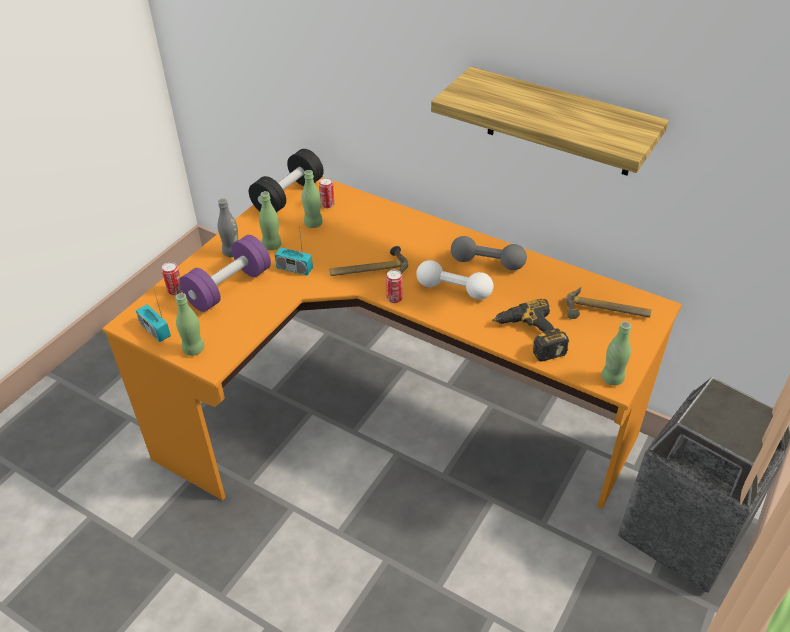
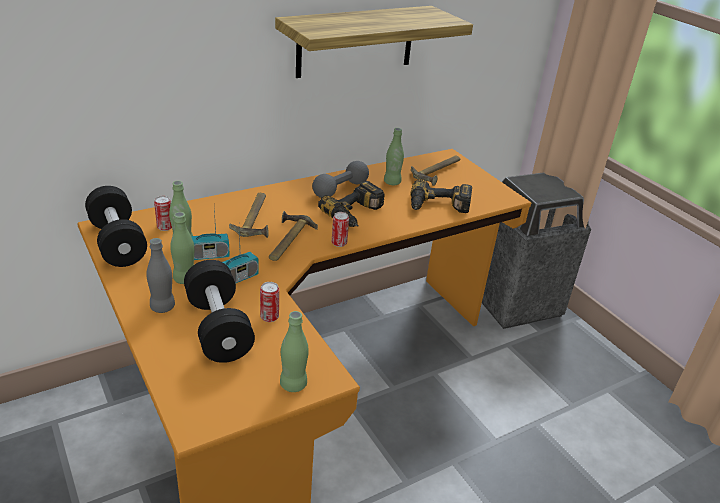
camera: 65 degrees left, 10 degrees down
(155, 330) = (232, 406): radio -> radio (209, 255)
(175, 291) = (178, 368): can -> can (269, 317)
(229, 287) = (218, 328): purple dumbbell -> black dumbbell
(385, 240) = (257, 218): none -> hammer
(454, 289) = (356, 214): white dumbbell -> power drill
(612, 378) = (503, 196): green bottle -> green bottle (392, 182)

